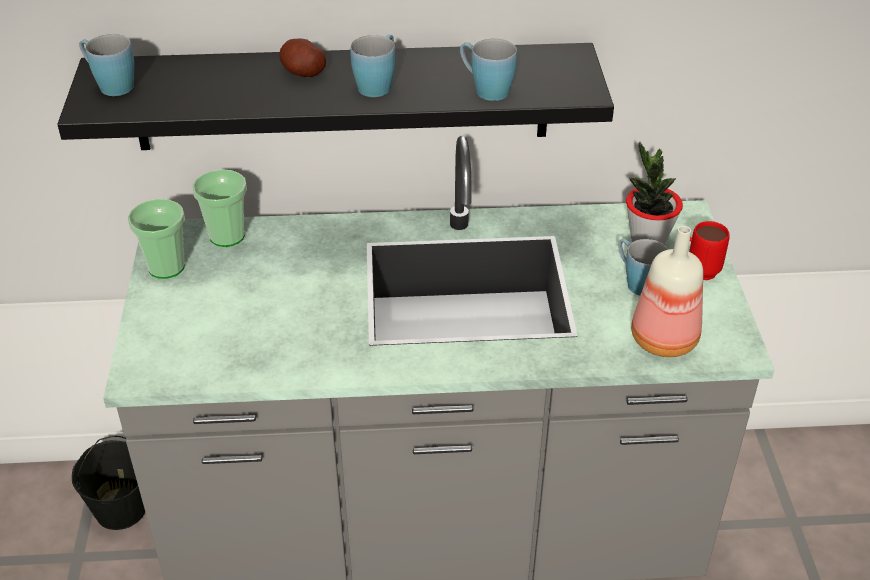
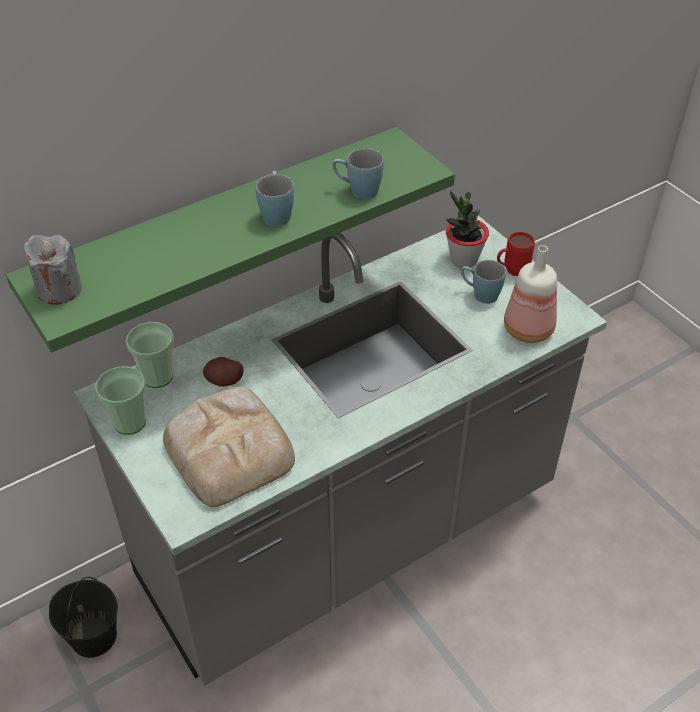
camera: 30 degrees left, 5 degrees up
(110, 85) = (59, 289): blue mug -> grey candle
(235, 329) = (229, 449): none -> bread
(303, 72) = (209, 223): potato -> potato (224, 380)
(342, 97) = (222, 230): black shelf -> green shelf

